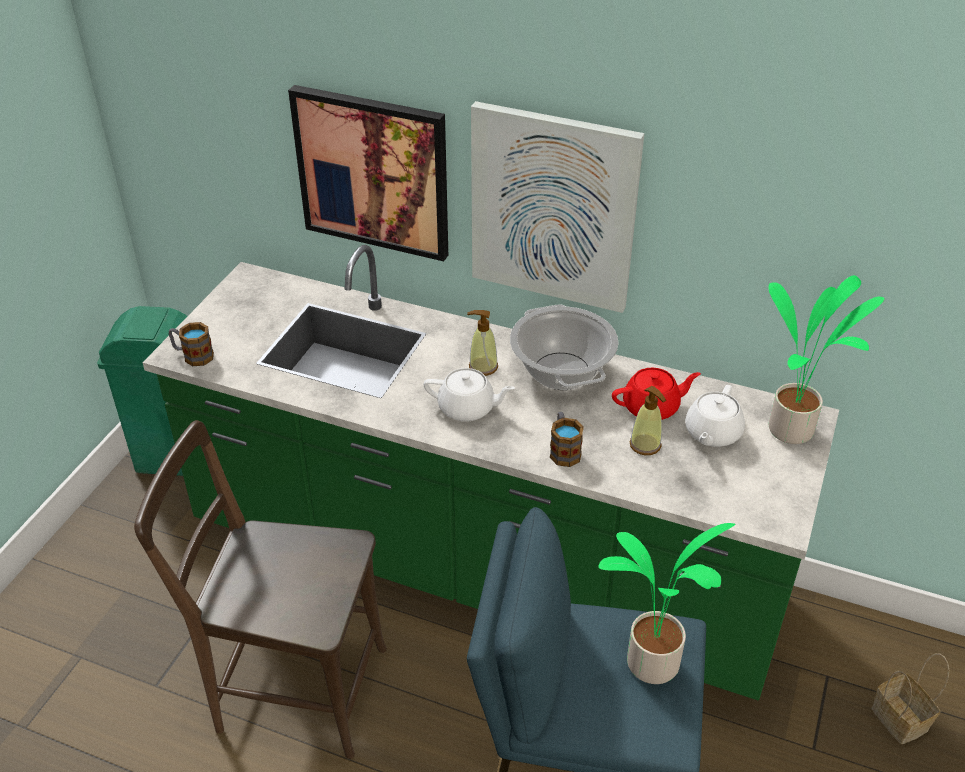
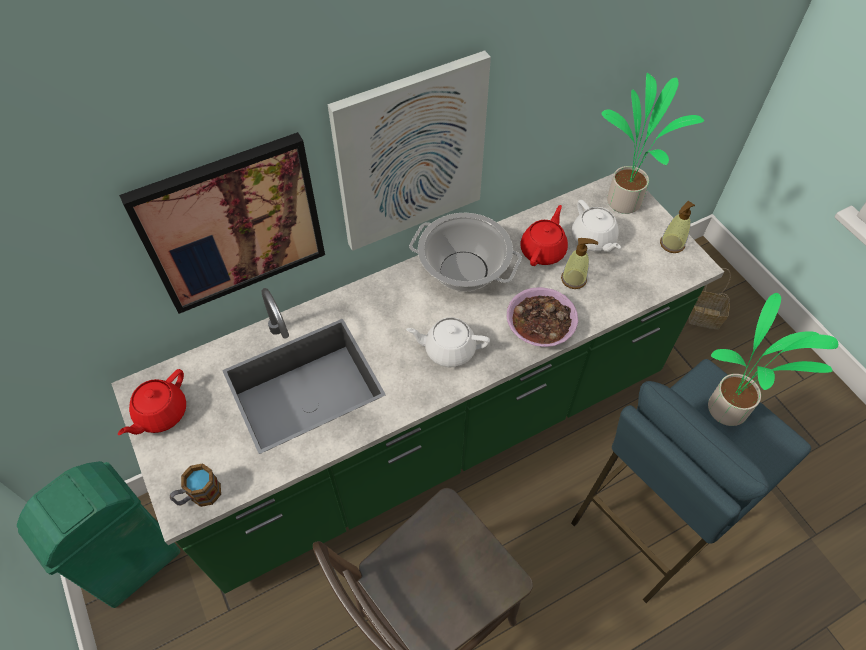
camera: 50 degrees left, 15 degrees up
(240, 297) = (160, 413): none -> red teapot
(467, 408) = (448, 349): white teapot -> white teapot turned 135 degrees counterclockwise
(483, 367) = (414, 310): soap dispenser -> soap dispenser (672, 244)
(563, 450) = (540, 325): mug -> bowl

